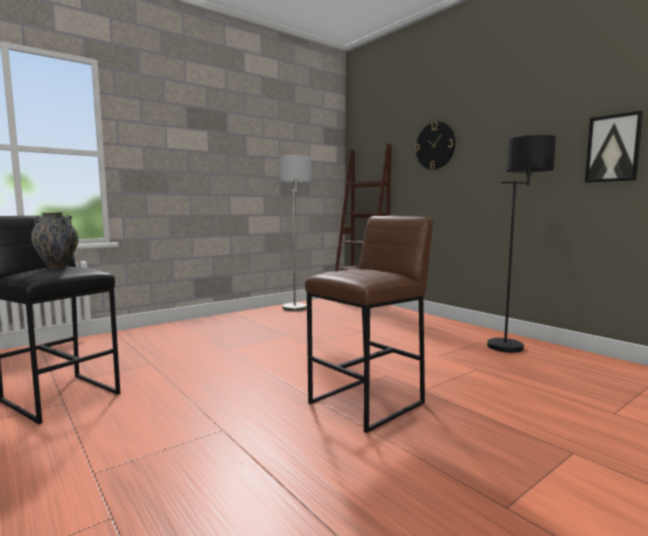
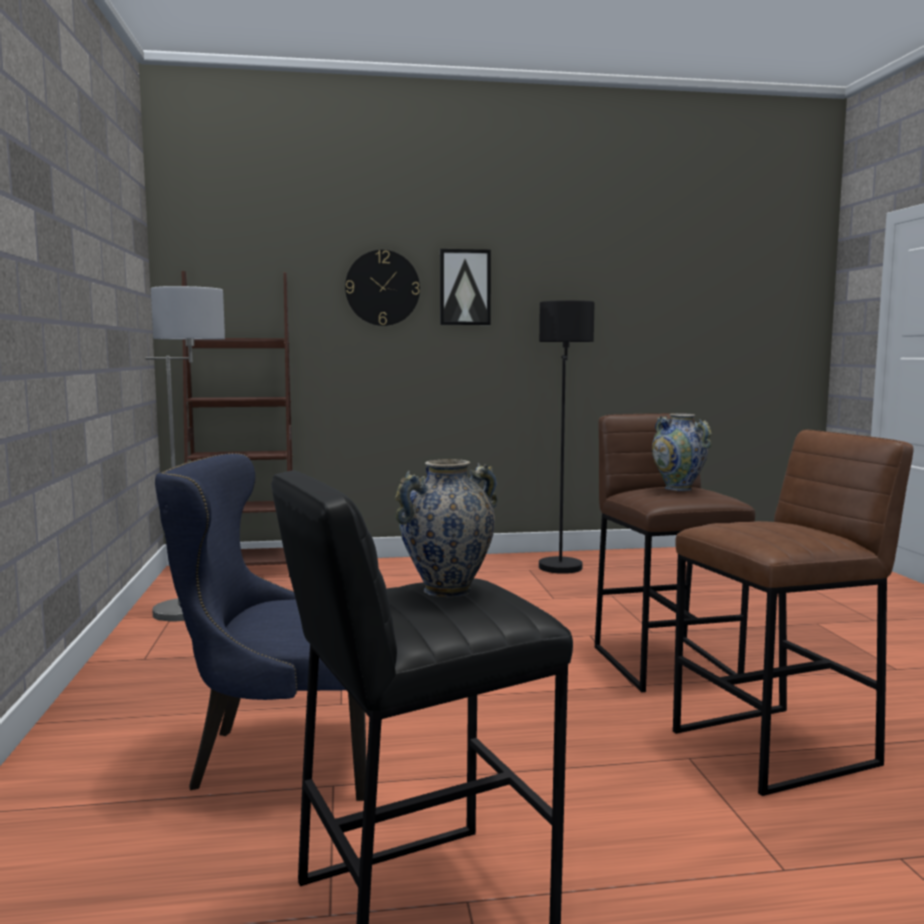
camera: 60 degrees left, 0 degrees up
(170, 352) = (282, 758): none -> blue chair
(258, 456) = (776, 747): none -> brown stool
(359, 269) = (678, 488): none -> vase
(613, 148) = (623, 321): picture -> picture (465, 287)

